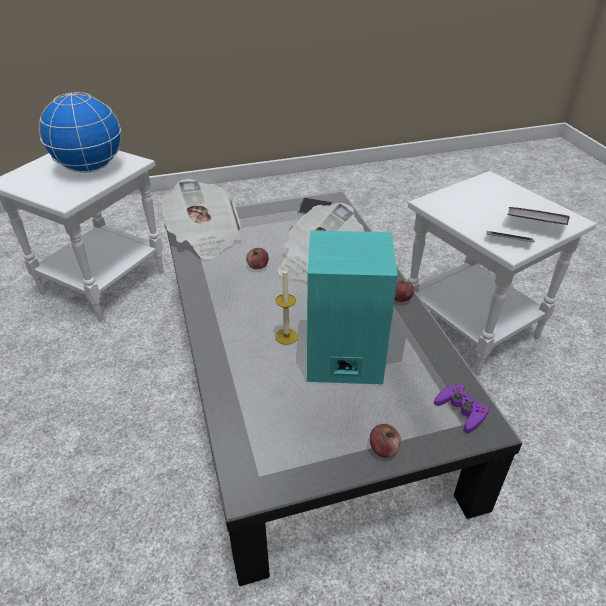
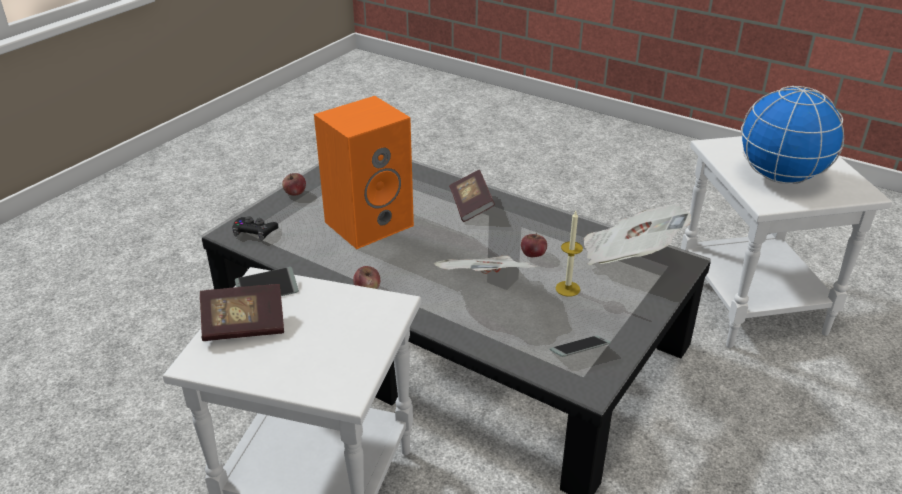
camera: 140 degrees right, 5 degrees down
(239, 329) = (471, 206): none -> book
(286, 336) = (429, 217): candle -> candle (567, 288)
(342, 360) = (369, 222): turquoise speaker -> orange speaker
(461, 410) = (255, 232): purple game controller -> black game controller

